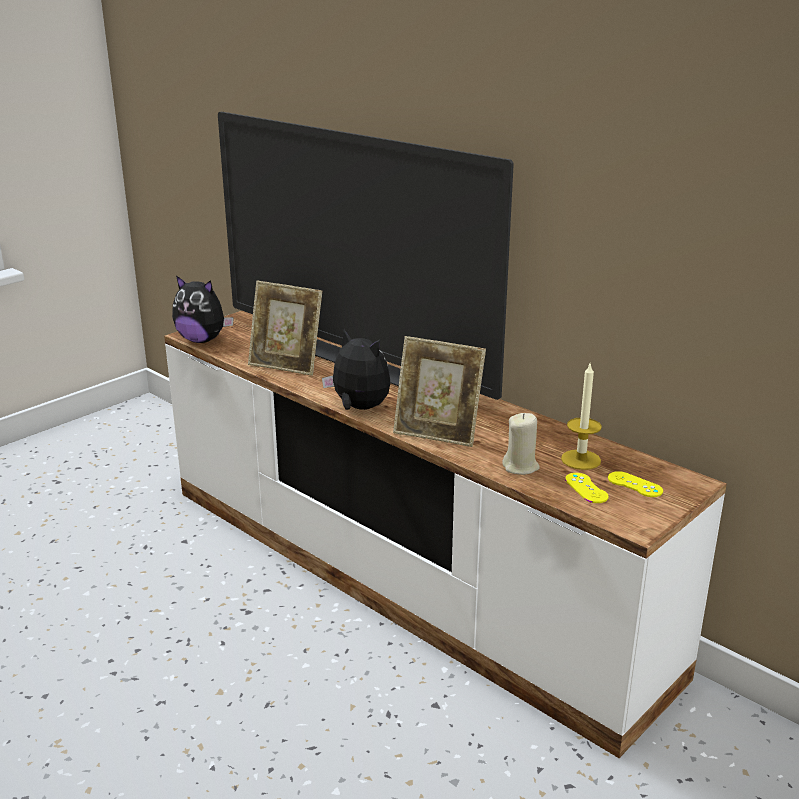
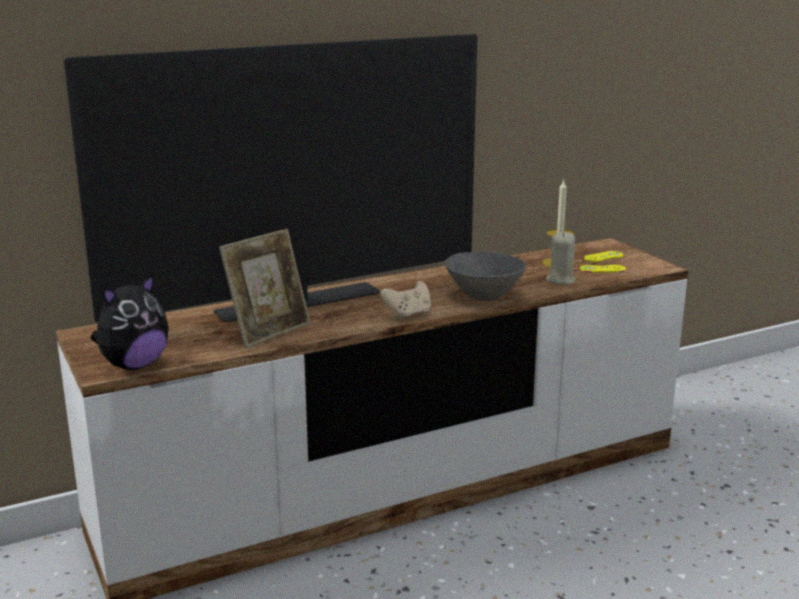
camera: 70 degrees left, 5 degrees down
(359, 408) = (408, 315): plush toy -> beige game controller
(437, 433) = (483, 295): picture frame -> grey bowl

